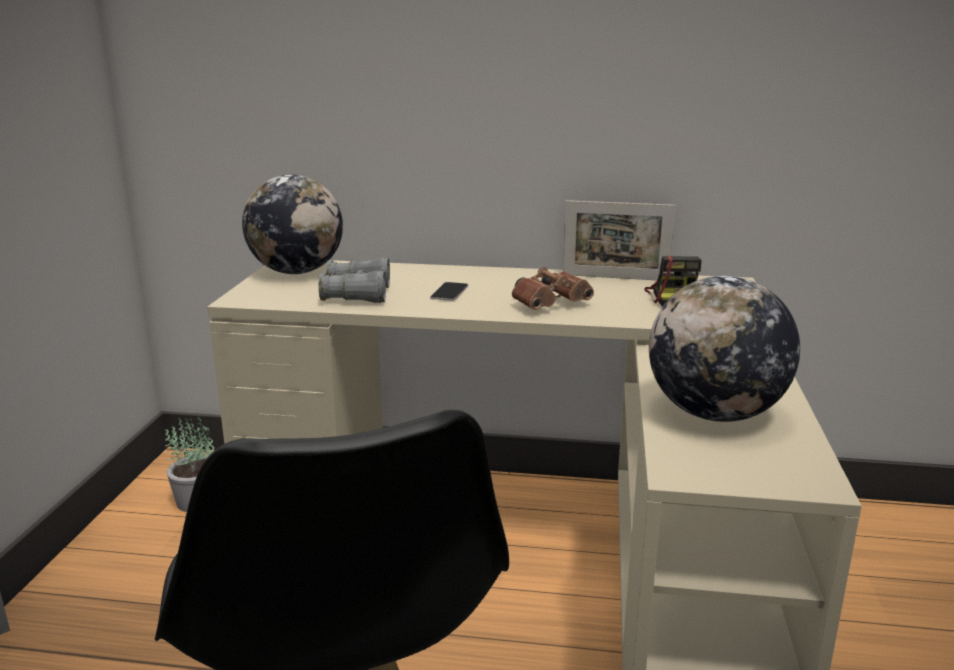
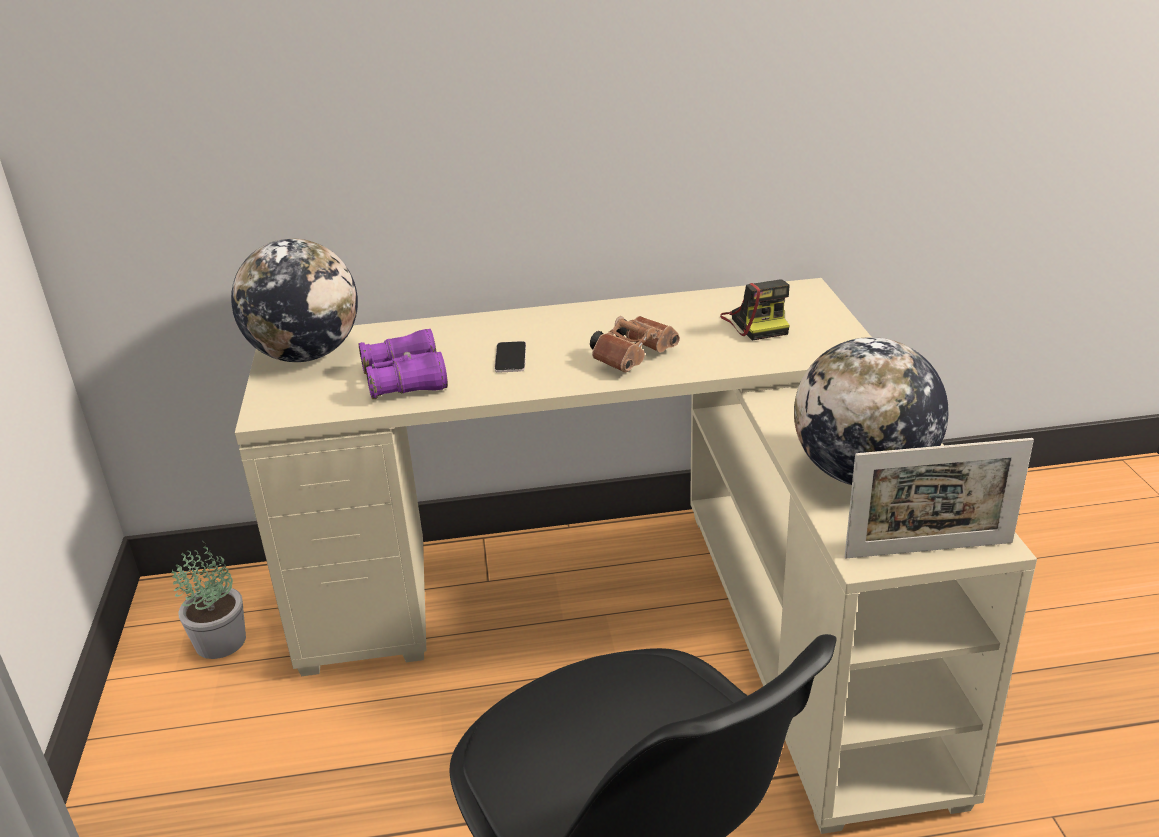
camera: 15 degrees left, 10 degrees up
(357, 294) = (405, 380): grey binoculars -> purple binoculars
(615, 277) = (679, 302): picture frame -> picture frame (928, 550)

